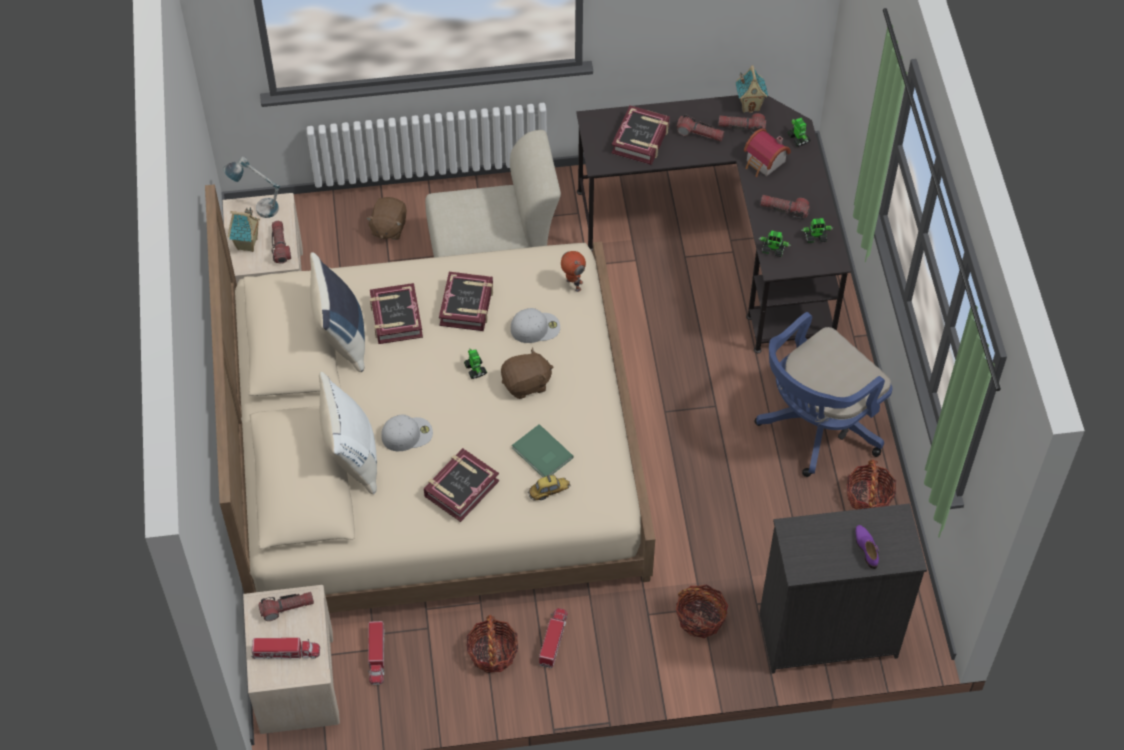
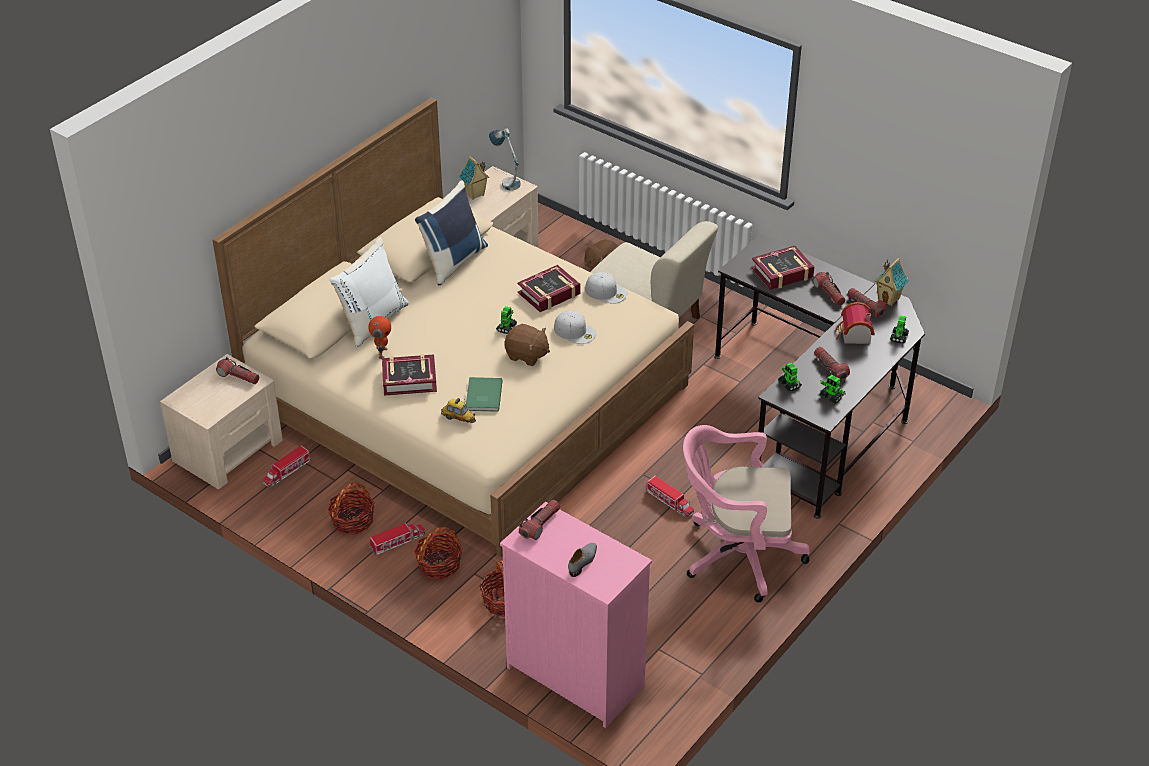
camera: 45 degrees right, 15 degrees down
(280, 246) = (492, 206): flashlight -> flashlight (540, 524)
(286, 652) = (206, 397): toy truck -> toy truck (670, 502)
(395, 318) = (497, 273): book -> none
(407, 434) = (419, 332): white cap -> white cap (606, 292)
(572, 285) = (632, 326): toy robot -> toy robot (382, 353)
(816, 427) = (736, 555): blue office chair -> pink office chair
(826, 634) = (575, 675): black dresser -> pink dresser
(866, 548) = (583, 561): purple shoe -> grey shoe
(868, 497) = (718, 621): basket -> basket (439, 565)

